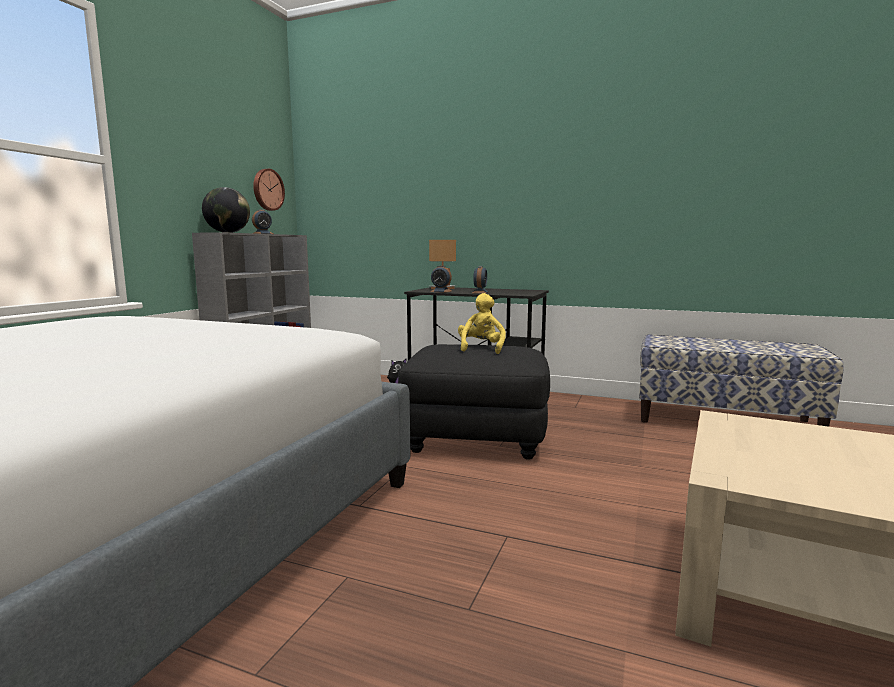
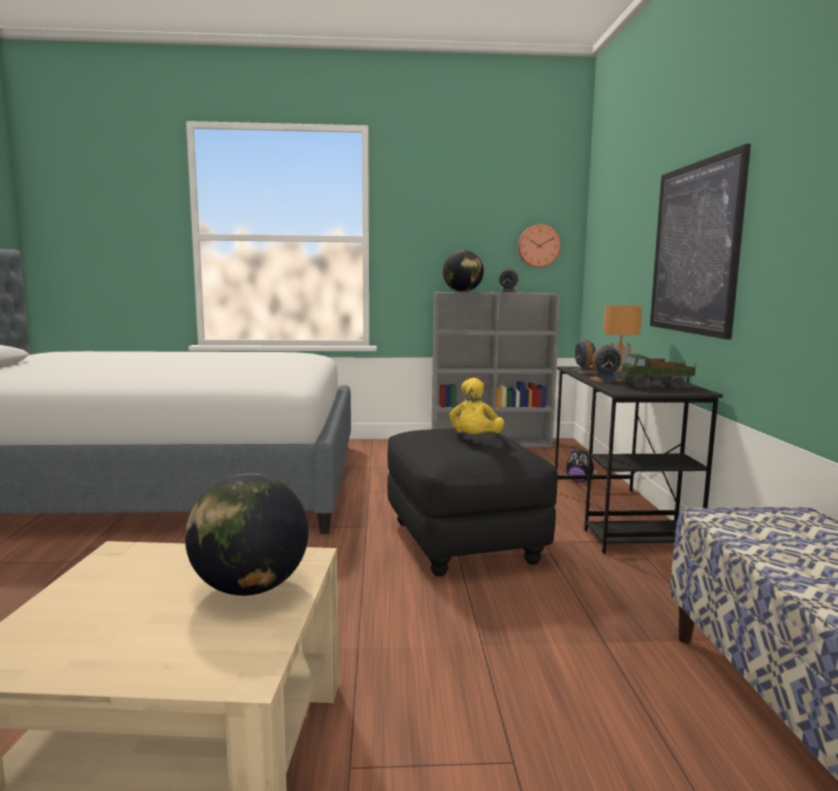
camera: 65 degrees right, 0 degrees up
(481, 348) = (475, 440): yellow plush toy -> yellow plush toy turned 120 degrees clockwise
(496, 198) = (694, 248): none -> picture
(516, 291) = (656, 387): none -> toy truck
(789, 435) = (250, 588): none -> globe

